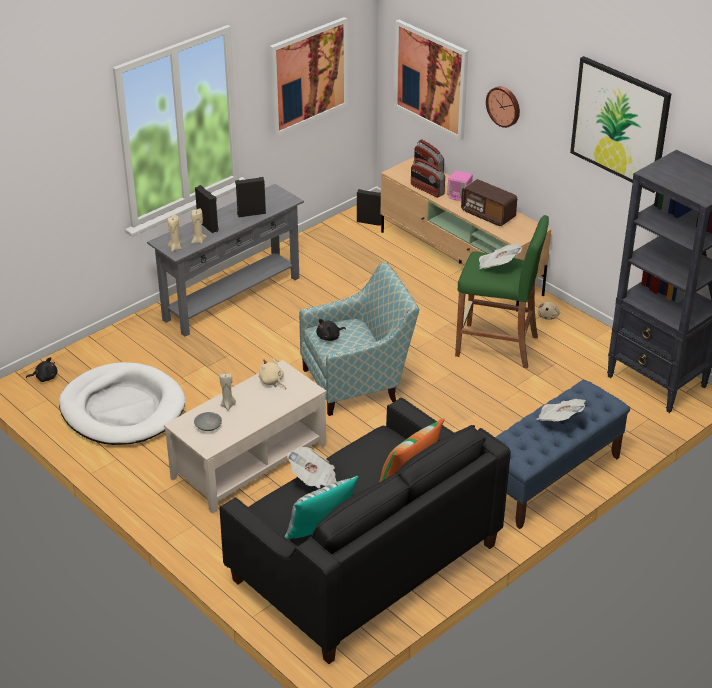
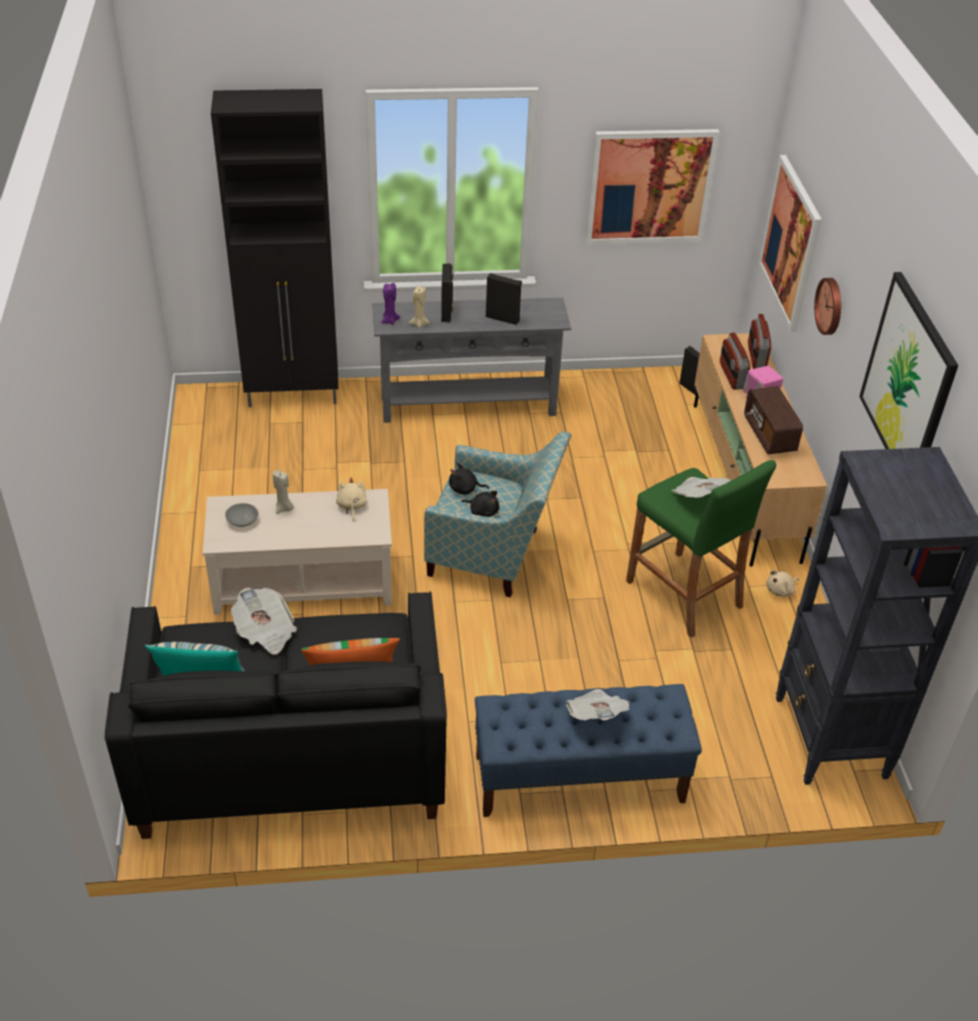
camera: 35 degrees right, 5 degrees up
(45, 377) = (224, 401): black plush toy -> black plush toy (482, 511)
(95, 348) = (294, 395): none -> black cabinet
(122, 409) = (253, 466): white dog bed -> none
(175, 248) = (389, 321): beige candle -> purple candle

